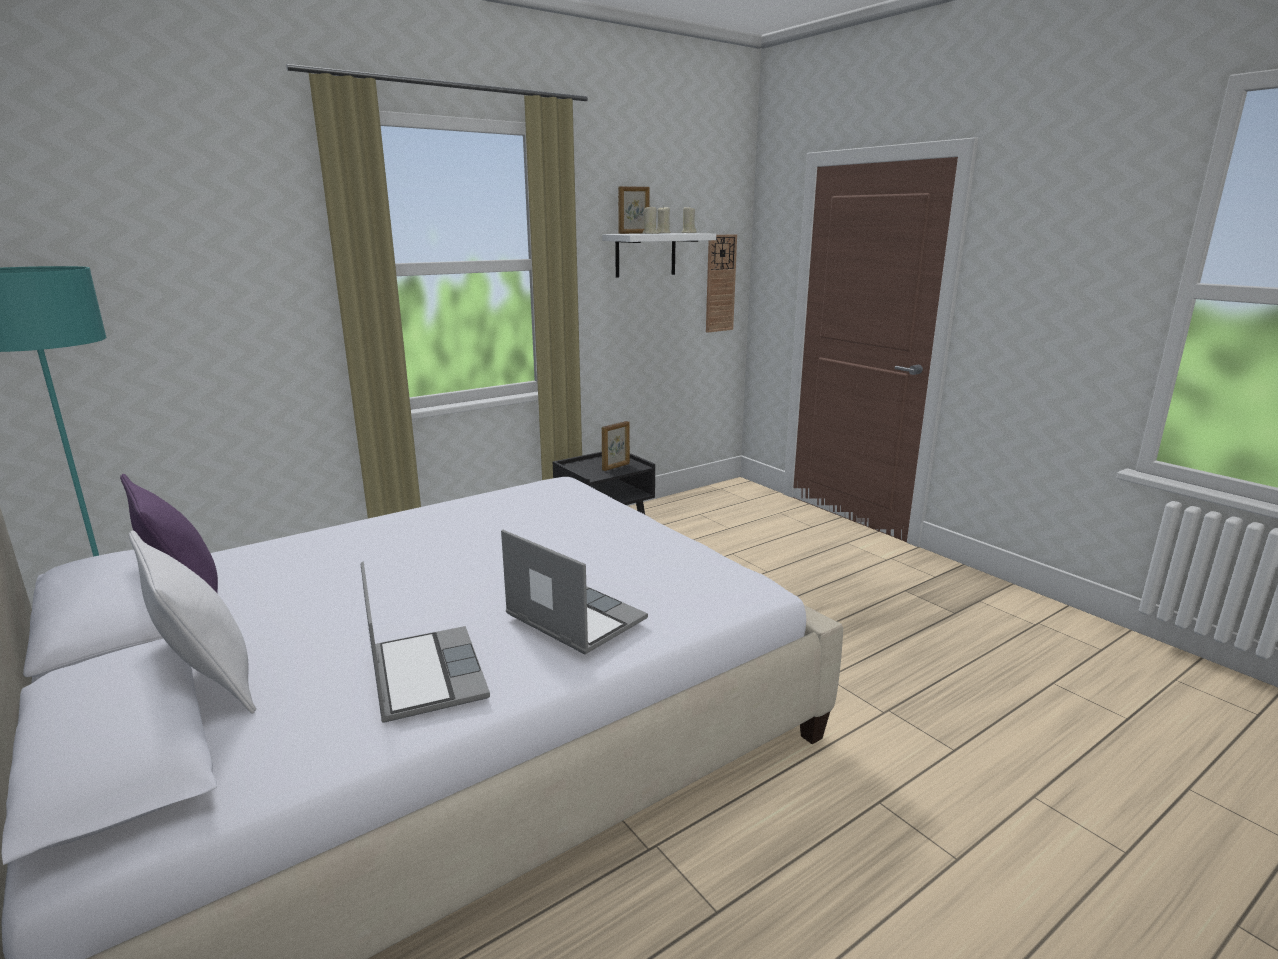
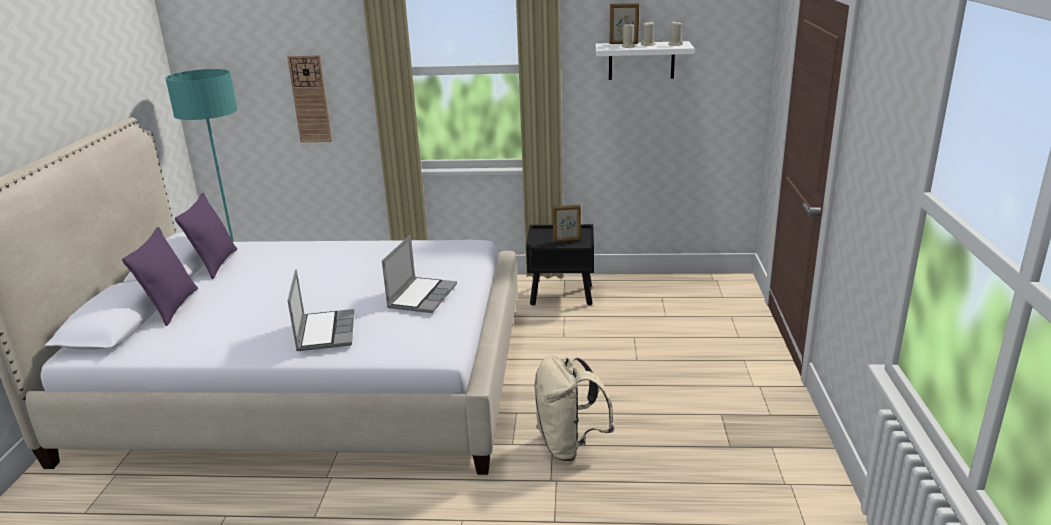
camera: 40 degrees right, 5 degrees up
(209, 683) = (172, 307): white pillow -> purple pillow
(424, 675) = (234, 334): laptop -> laptop (422, 296)
(720, 283) = (730, 88): wall clock -> wall clock (310, 99)
(842, 670) = (569, 445): none -> beige backpack

